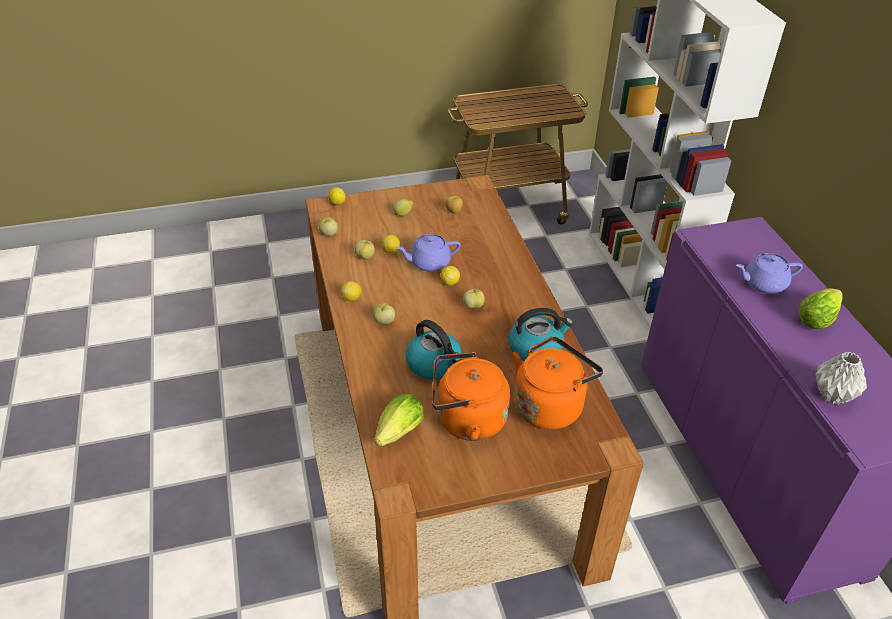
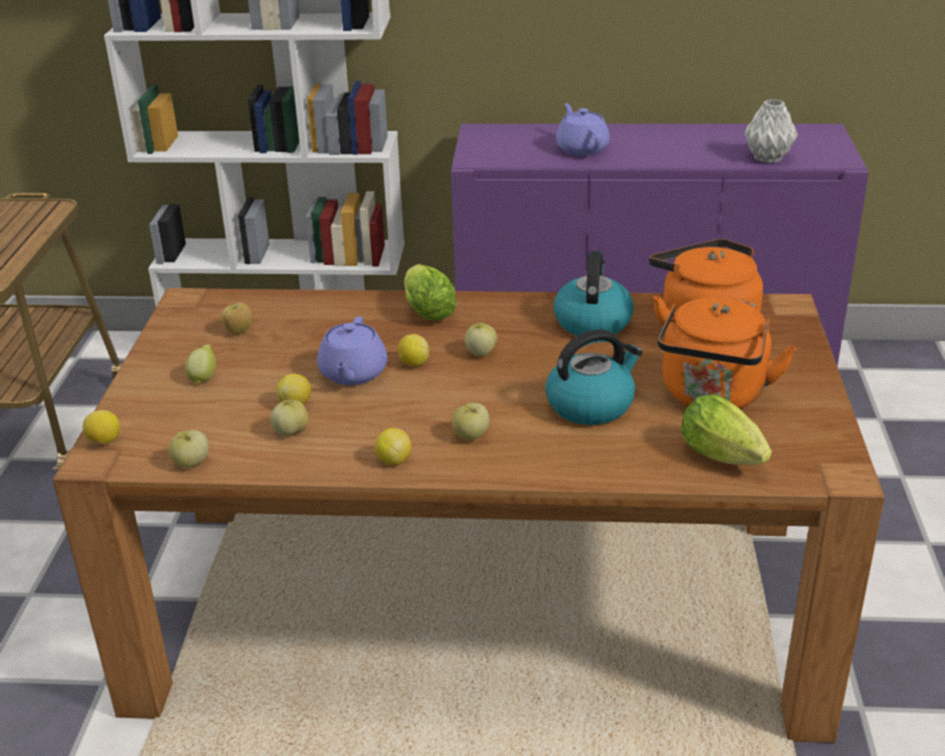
camera: 70 degrees left, 10 degrees down
(763, 284) = (581, 148): purple teapot -> purple teapot turned 150 degrees clockwise
(818, 318) = (650, 138): lettuce -> lettuce (426, 310)

